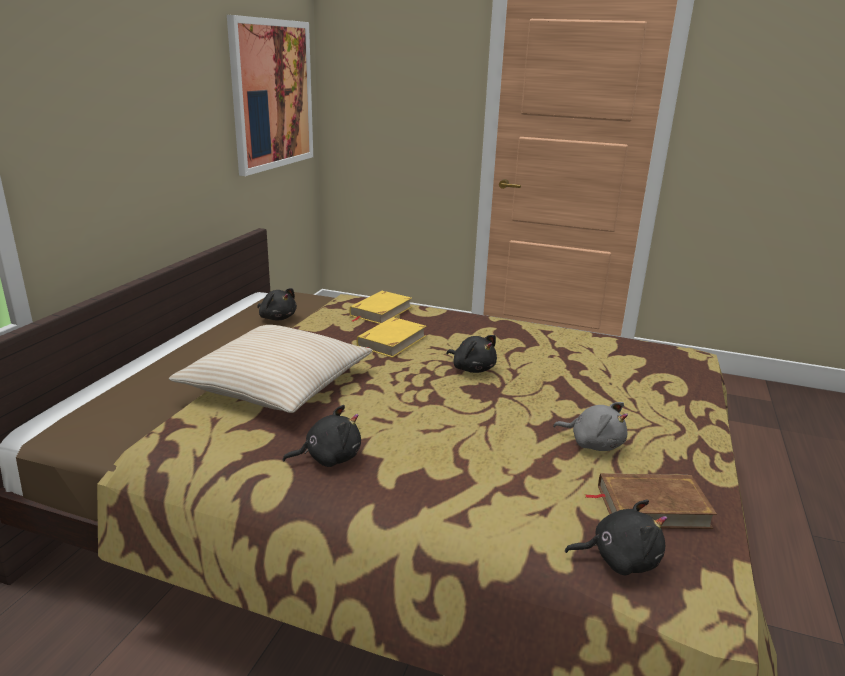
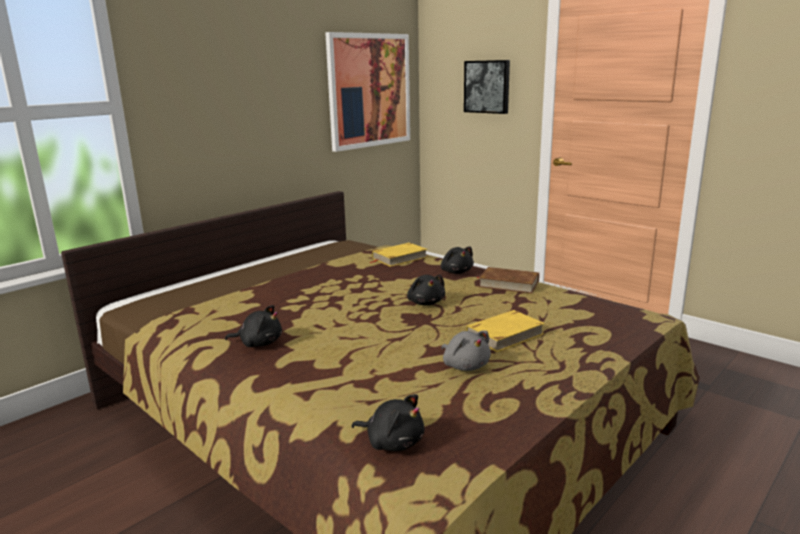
camera: 25 degrees right, 5 degrees down
(276, 384) = (273, 296): beige pillow -> none
(277, 318) = (323, 256): black plush toy -> black plush toy (456, 272)
(391, 341) = (383, 278): yellow book -> yellow book (504, 335)
(413, 94) = (487, 86): none -> picture
(651, 506) = (461, 414): brown book -> brown book (508, 284)

